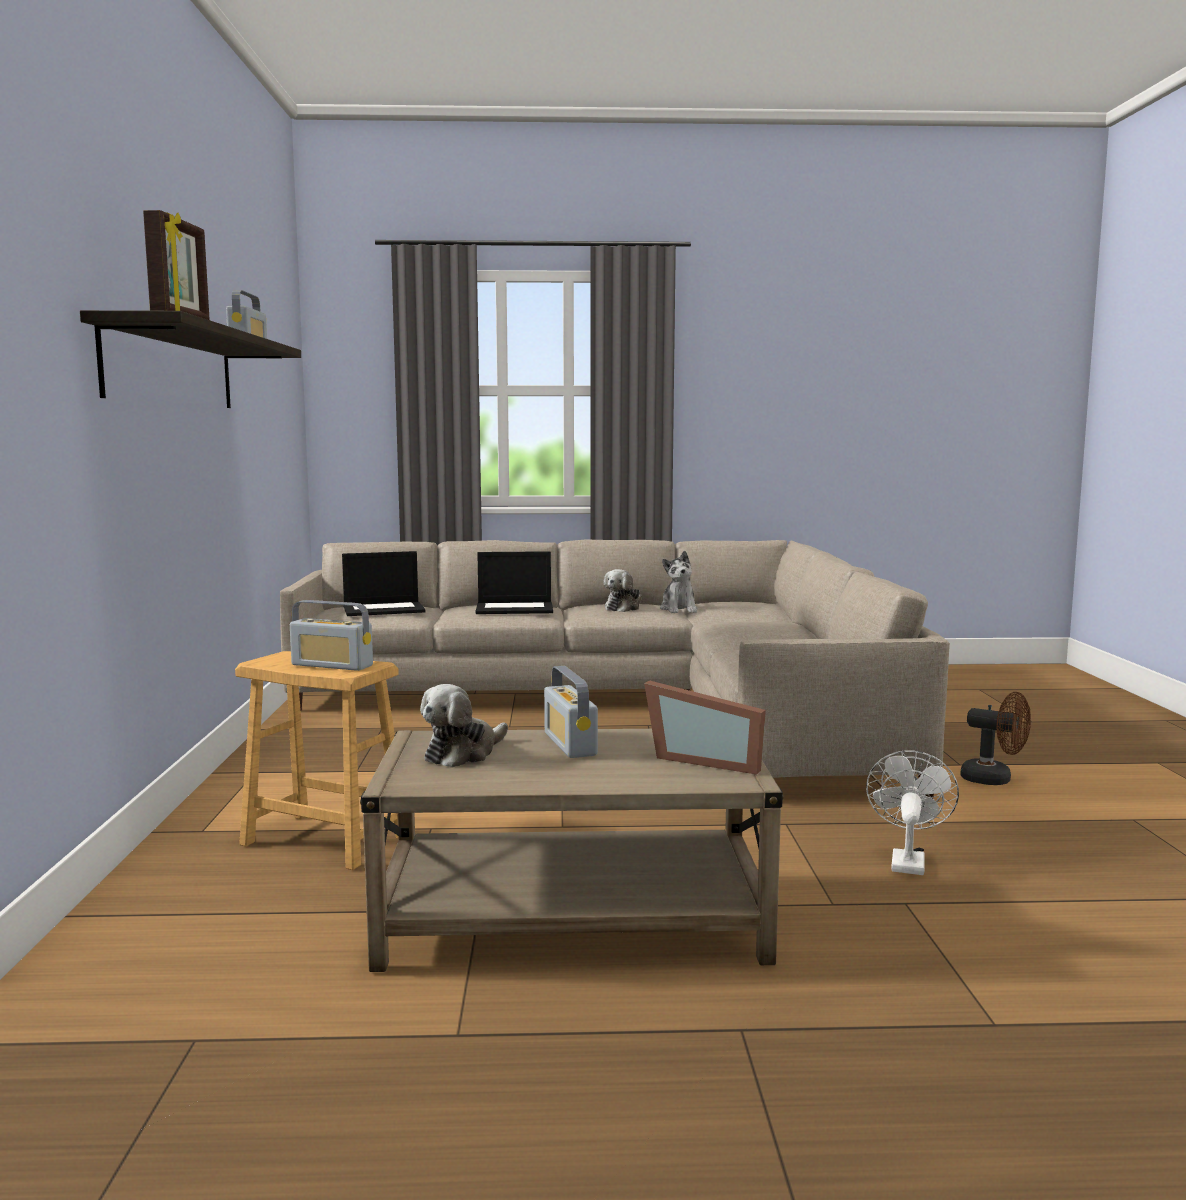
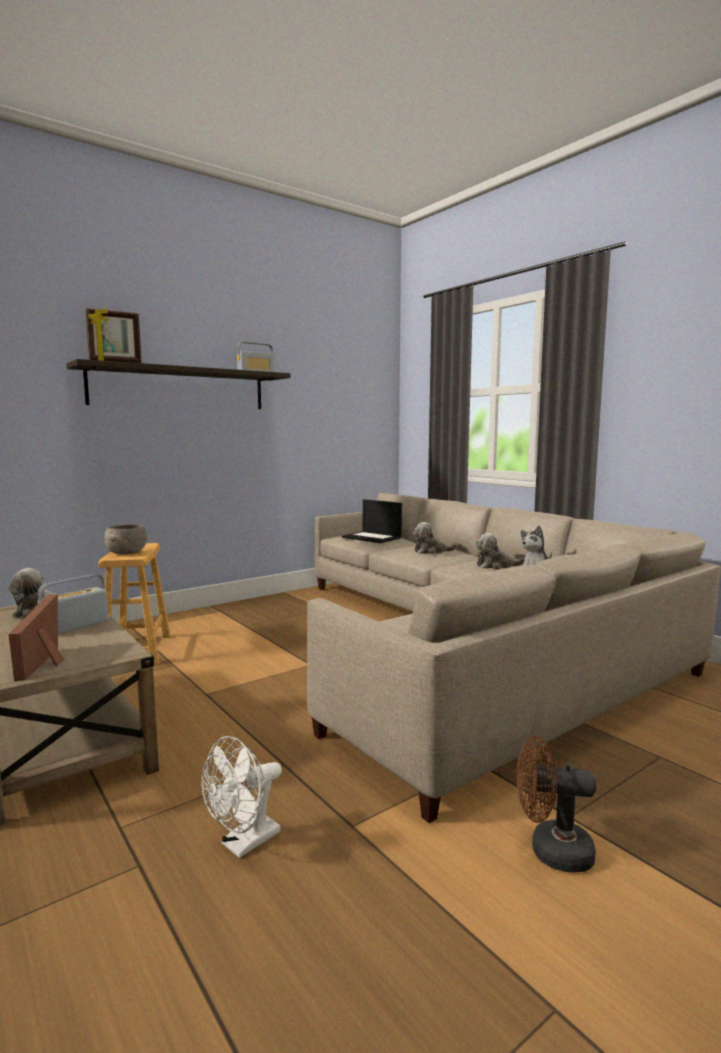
camera: 55 degrees right, 0 degrees up
(332, 665) = (126, 553): radio -> grey bowl
(515, 608) = (431, 551): laptop -> plush toy
(907, 860) = (244, 844): white fan -> white fan turned 150 degrees clockwise
(994, 780) = (551, 851): brown fan -> brown fan turned 105 degrees clockwise

